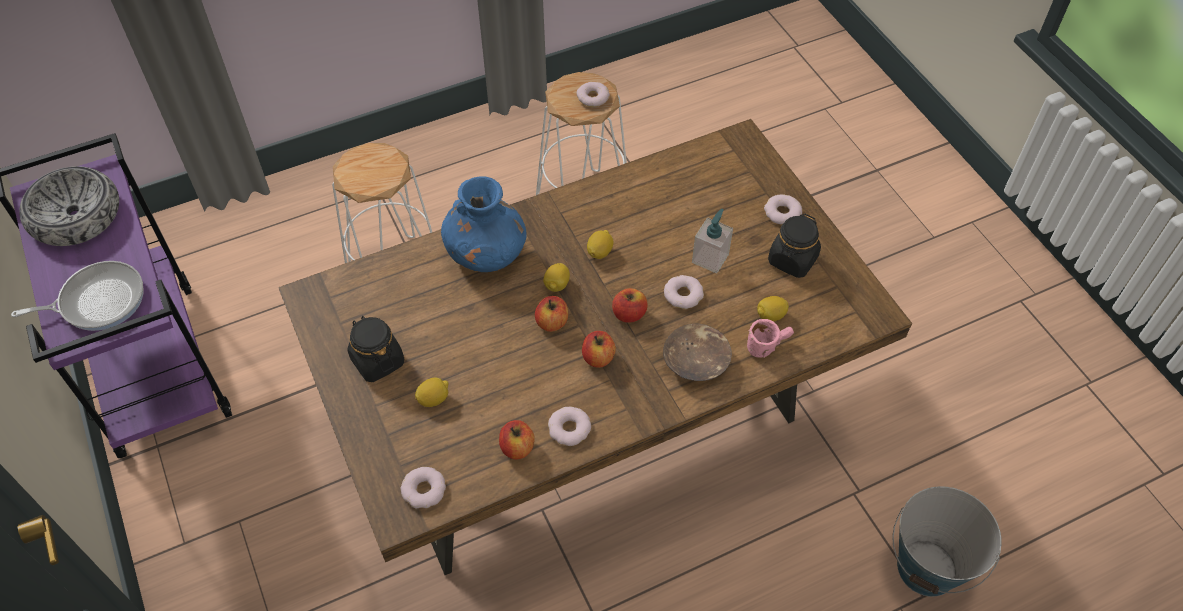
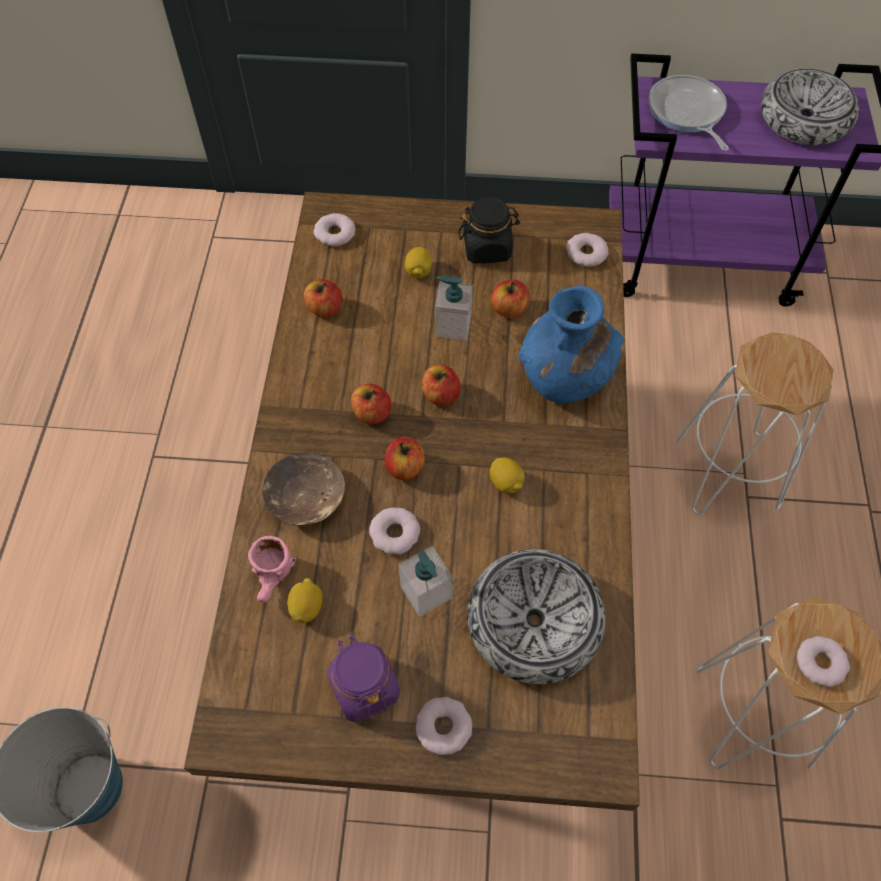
camera: 120 degrees right, 5 degrees up
(98, 301) = (687, 113): frying pan -> frying pan turned 150 degrees clockwise
(439, 316) = (509, 309): none -> apple
(479, 346) = (453, 325): none -> soap dispenser
(557, 285) = (486, 421): lemon -> none
(569, 429) = (313, 354): donut -> donut (586, 253)
(687, 198) = (534, 622): none -> bowl
(792, 260) = (364, 687): black jar -> purple jar

